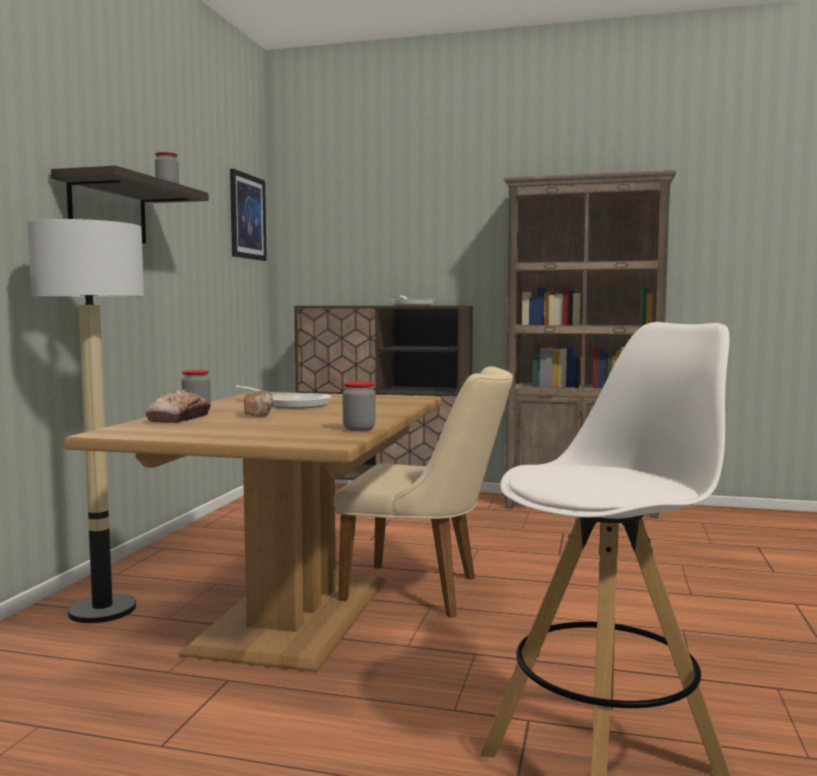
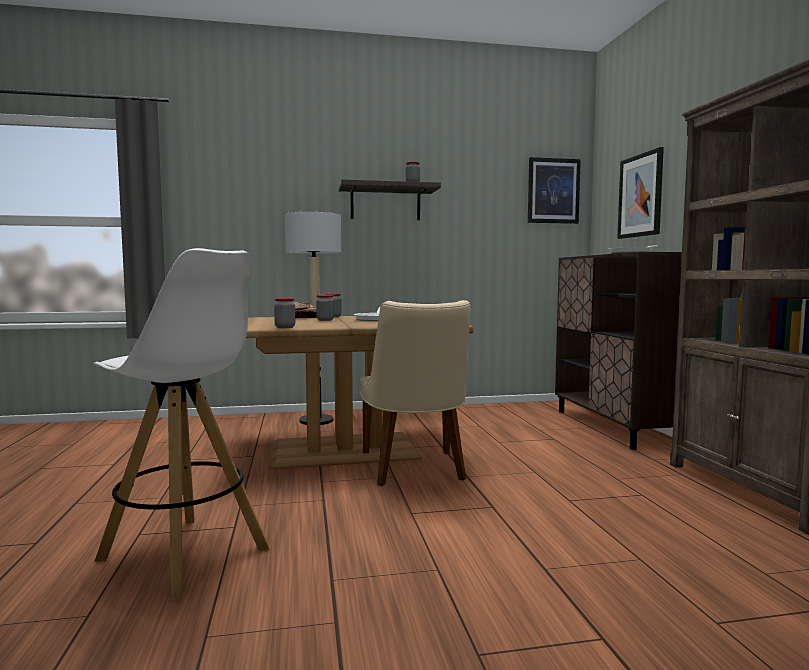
camera: 65 degrees right, 0 degrees up
(259, 415) = (325, 320): bread -> jar
(369, 239) = (640, 195): none -> picture

